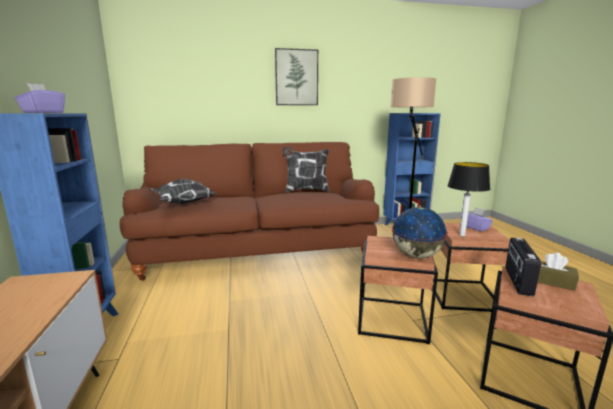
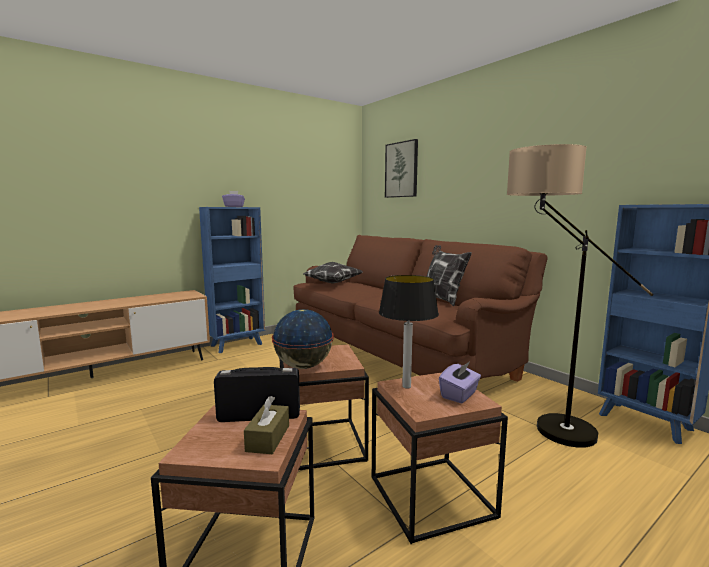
camera: 65 degrees right, 5 degrees down
(296, 77) = (494, 162): picture -> picture (401, 170)

